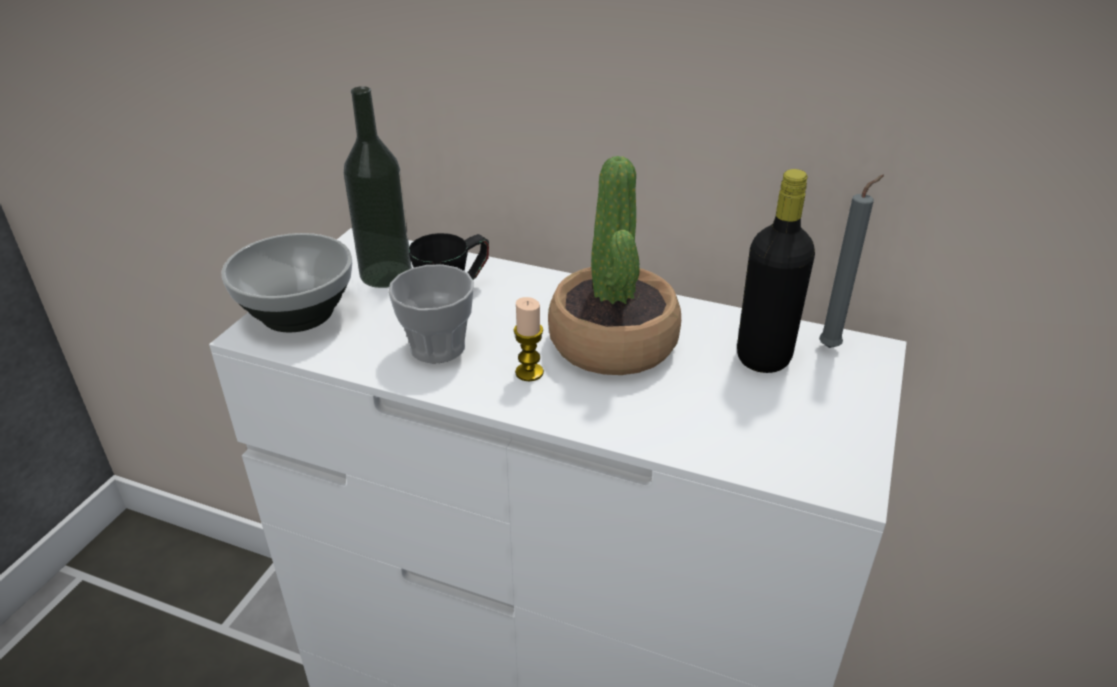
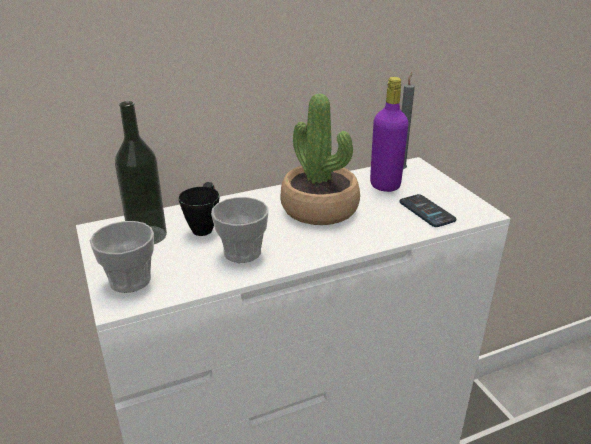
camera: 45 degrees left, 5 degrees down
(297, 315) = (130, 280): bowl -> cup
(529, 372) = (306, 239): candle -> none
(756, 430) = (426, 211): none -> phone
(763, 357) = (385, 185): black bottle -> purple bottle

